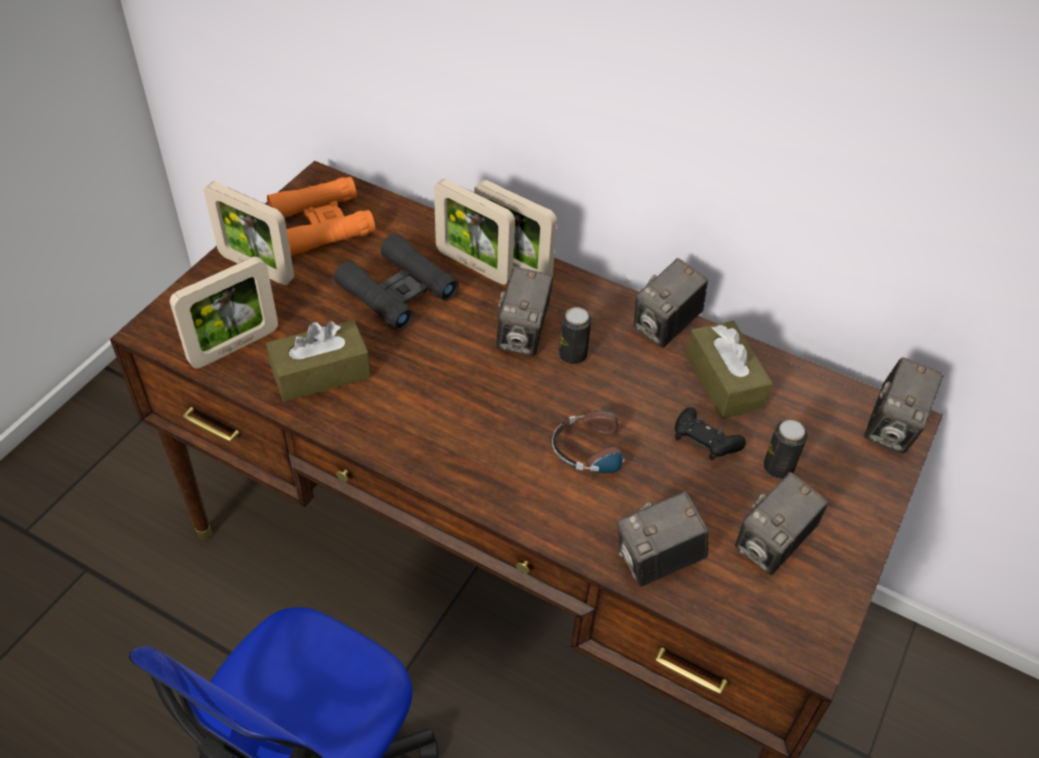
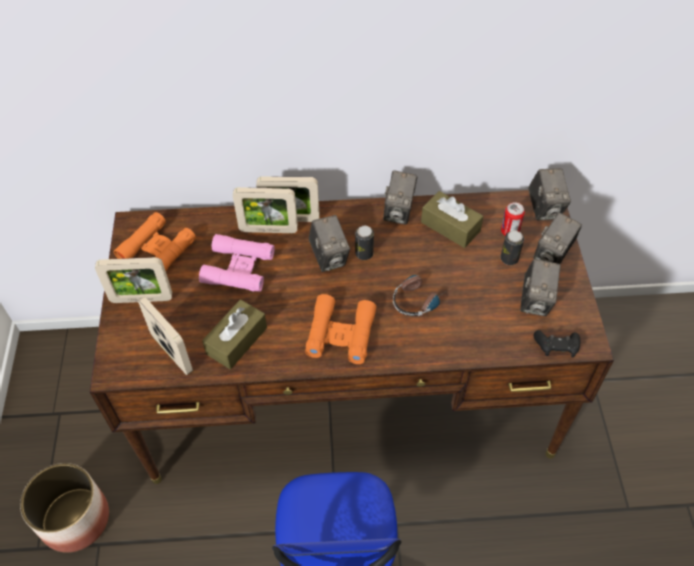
camera: 30 degrees left, 5 degrees up
(86, 523) = (75, 518): none -> planter
(234, 346) = (172, 353): picture frame -> picture frame turned 60 degrees counterclockwise
(397, 291) = (238, 268): black binoculars -> pink binoculars
(456, 436) = (340, 334): none -> orange binoculars
(657, 561) = (491, 340): camera -> camera (552, 255)
(703, 443) = (465, 266): black game controller -> black game controller (556, 348)
(809, 432) = (509, 231): none -> can

